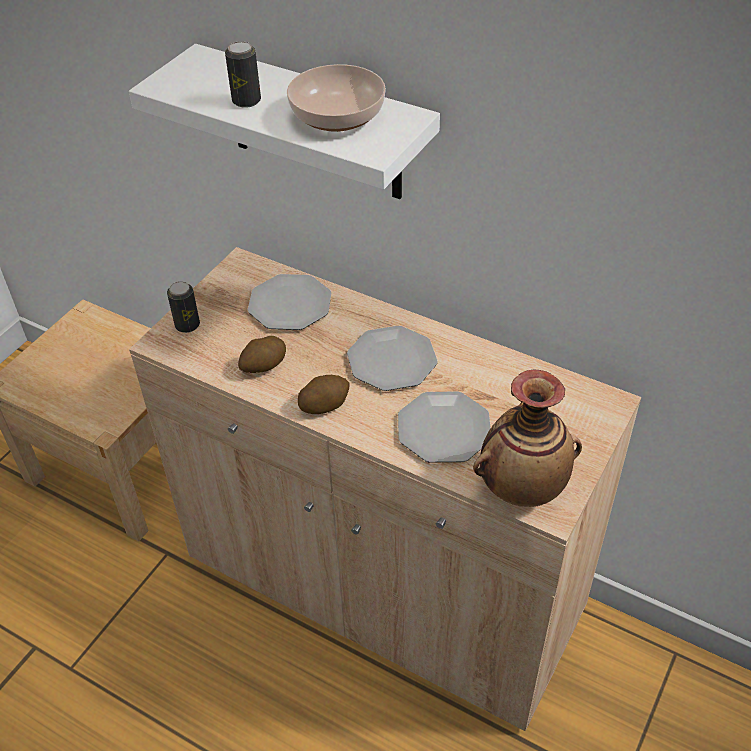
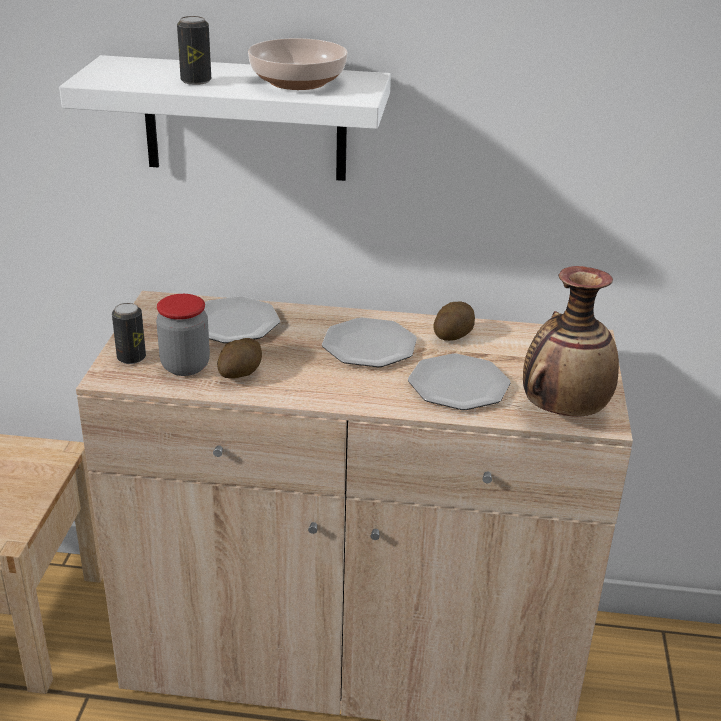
camera: 25 degrees left, 15 degrees down
(224, 345) = (185, 366): none -> jar
(324, 404) = (326, 390): potato -> potato (453, 334)

